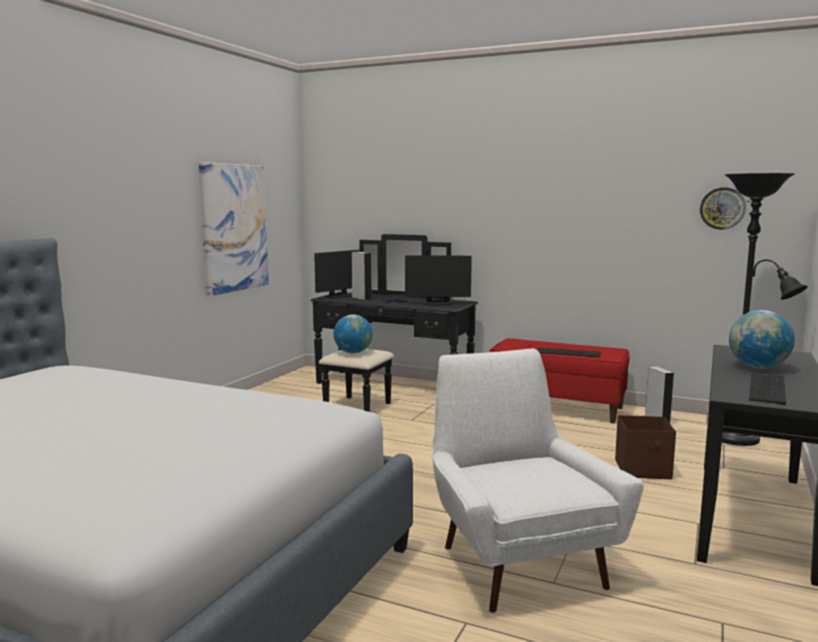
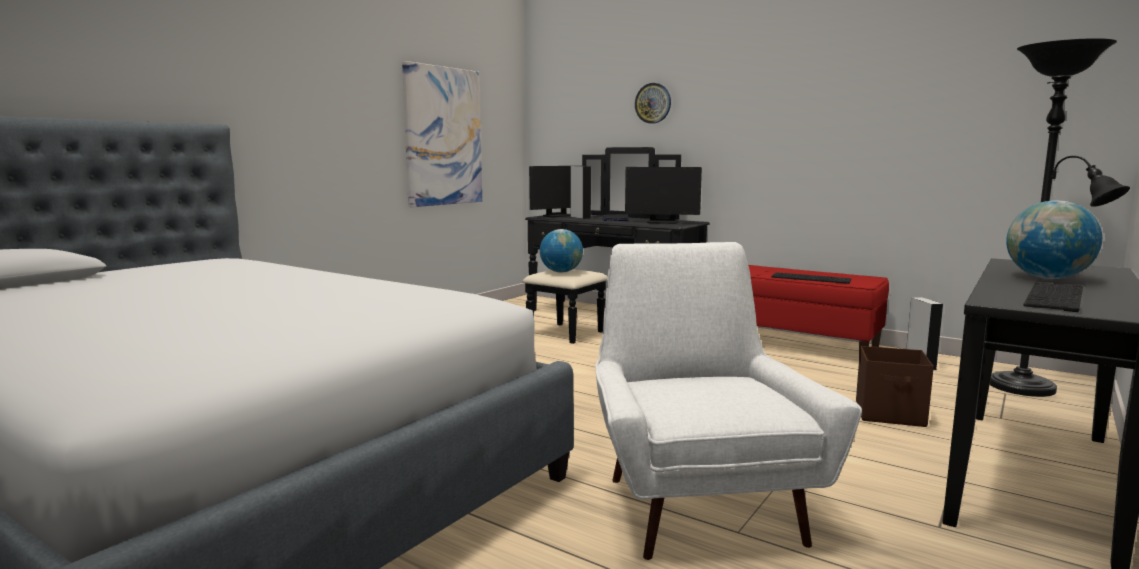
camera: 10 degrees right, 0 degrees up
(722, 208) = (1016, 100): wall clock -> wall clock (653, 103)

